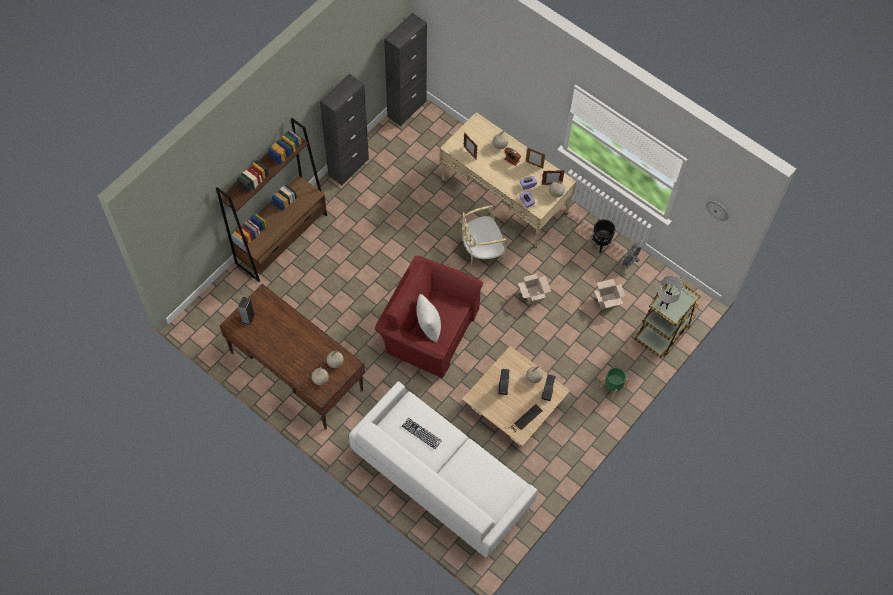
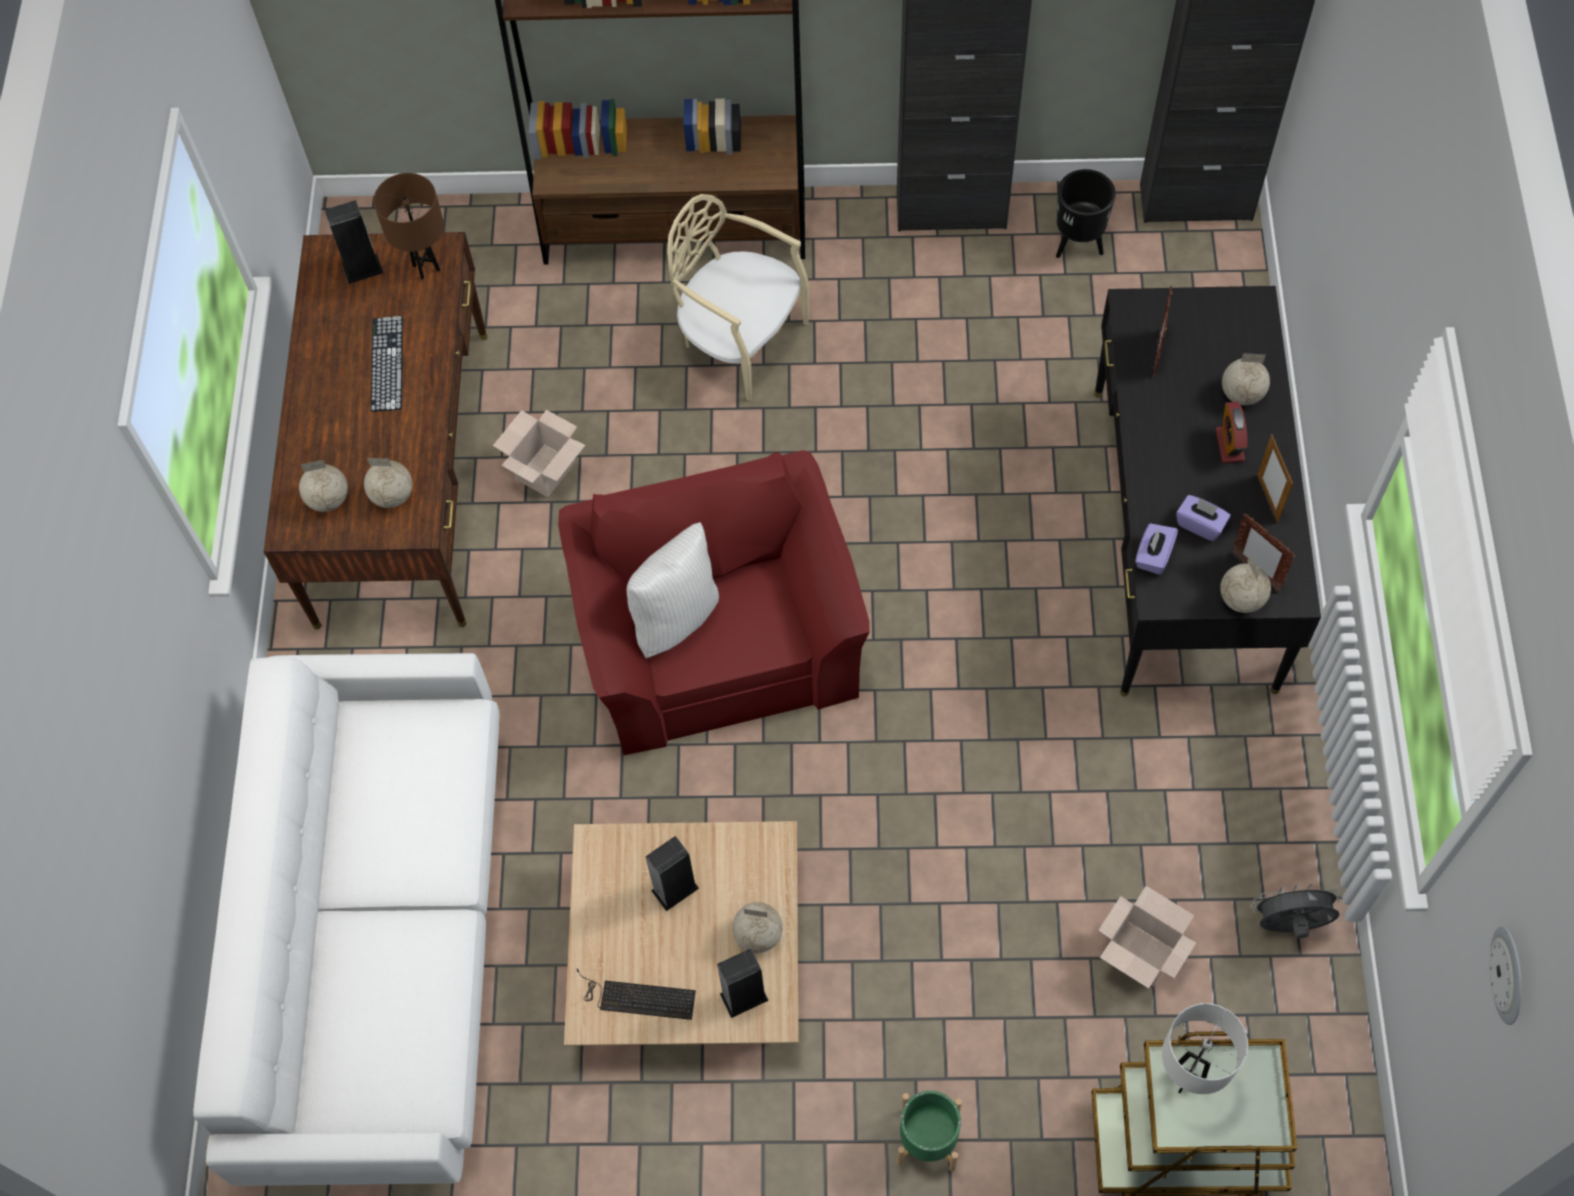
camera: 55 degrees right, 0 degrees up
(265, 301) = (426, 267): none -> brown table lamp
(421, 433) = (399, 801): keyboard -> keyboard (387, 363)
(482, 250) = (1008, 593): beige chair -> beige chair (740, 340)
(504, 197) = (1183, 536): beige desk -> black desk
(532, 295) = (999, 779): cardboard box -> cardboard box (545, 469)
(601, 244) = (1272, 824): black planter -> black planter (1078, 245)

